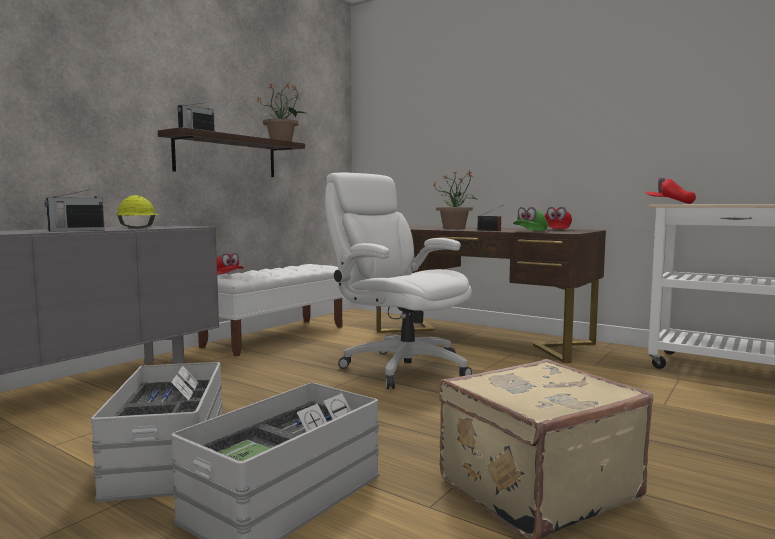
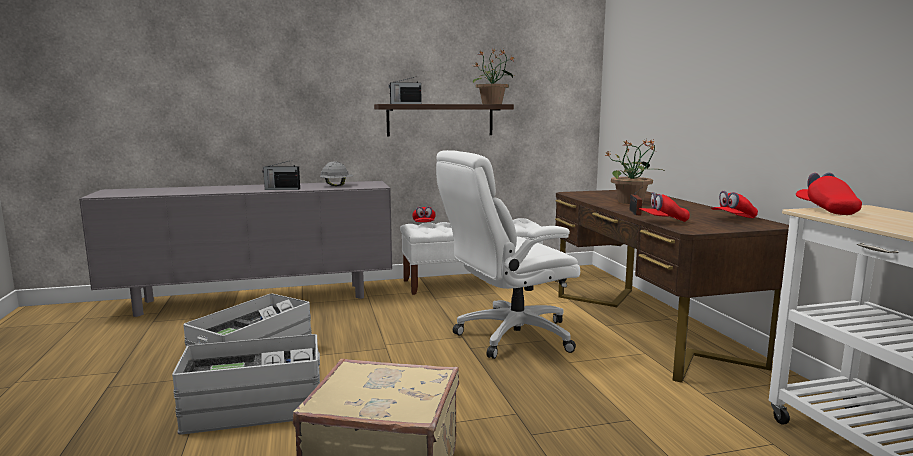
camera: 40 degrees right, 5 degrees up
(138, 227) = (336, 185): yellow hard hat -> grey hard hat
(399, 366) = (507, 336): white office chair -> white office chair turned 105 degrees counterclockwise
(530, 231) = (663, 221): green cap -> red cap

